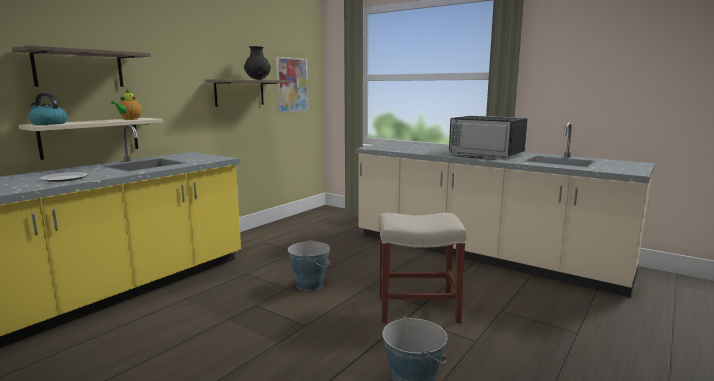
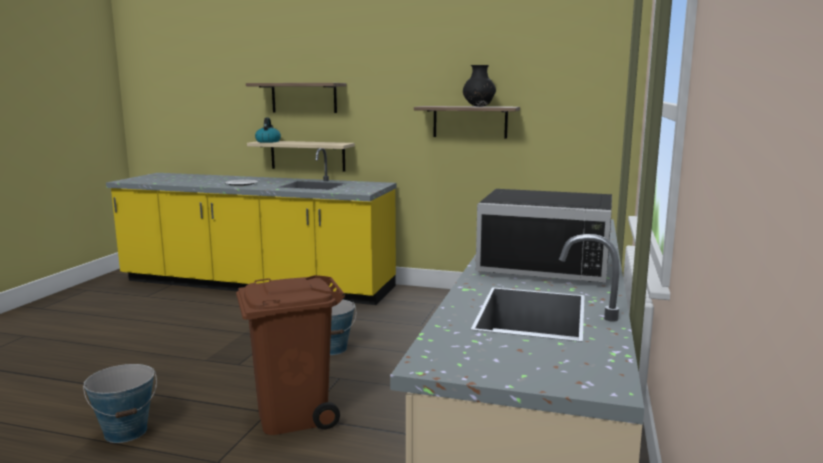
camera: 70 degrees right, 0 degrees up
(129, 119) = (323, 143): teapot -> none
(292, 85) = (565, 113): picture -> none
(416, 309) = (292, 415): beige stool -> brown trash can
(484, 154) = (546, 265): black microwave -> black microwave turned 90 degrees clockwise

